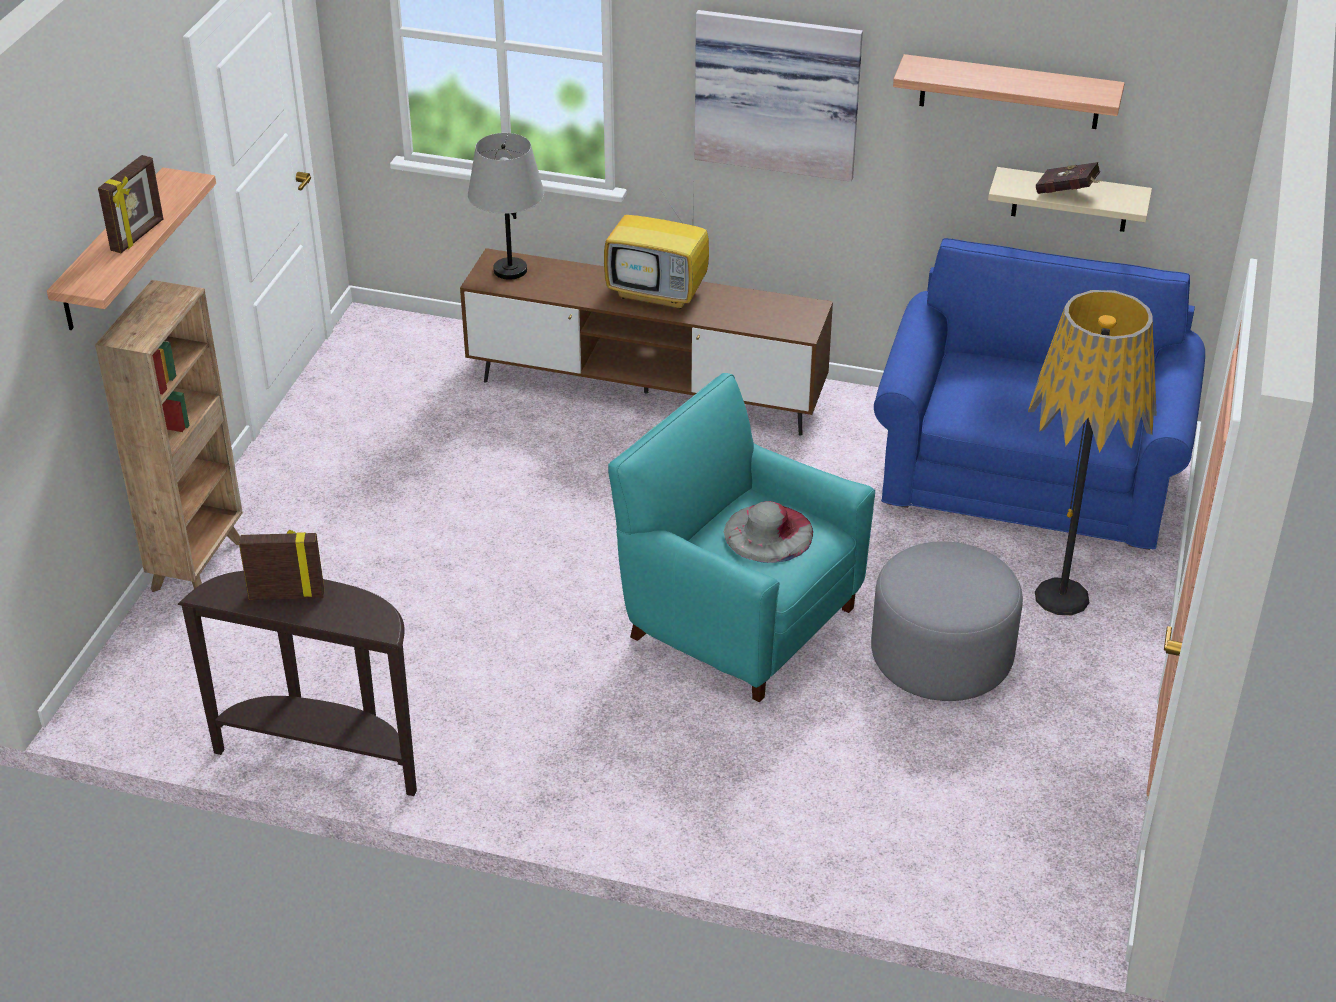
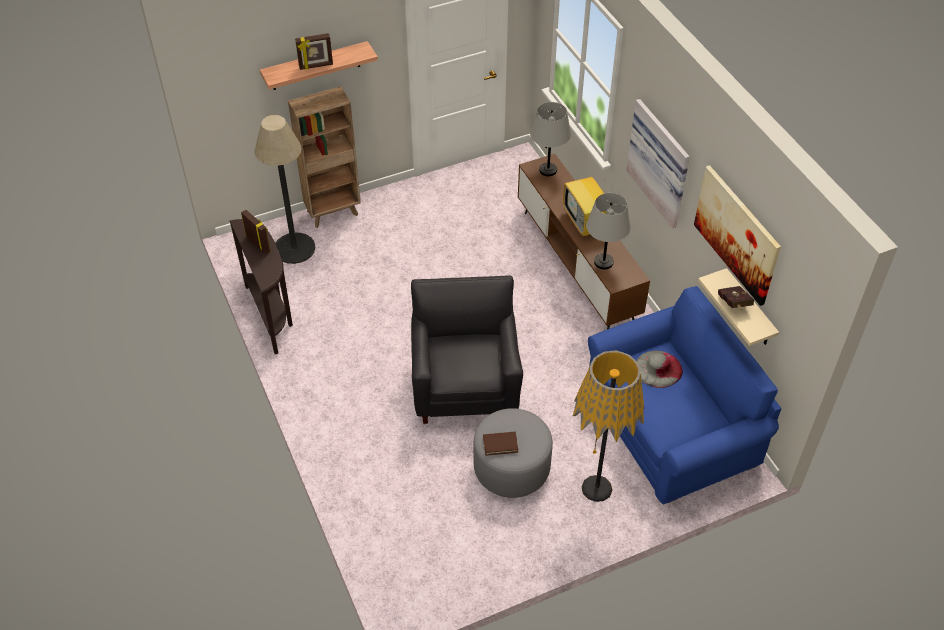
camera: 50 degrees right, 10 degrees up
(213, 649) = (294, 248): none -> floor lamp
(739, 619) = (465, 386): turquoise armchair -> black armchair
(750, 318) = (603, 262): none -> grey table lamp
(768, 533) = (470, 357): grey hat -> grey hat (658, 369)
(952, 600) = (500, 444): none -> brown book
(1010, 92) = (736, 234): shelf -> picture

